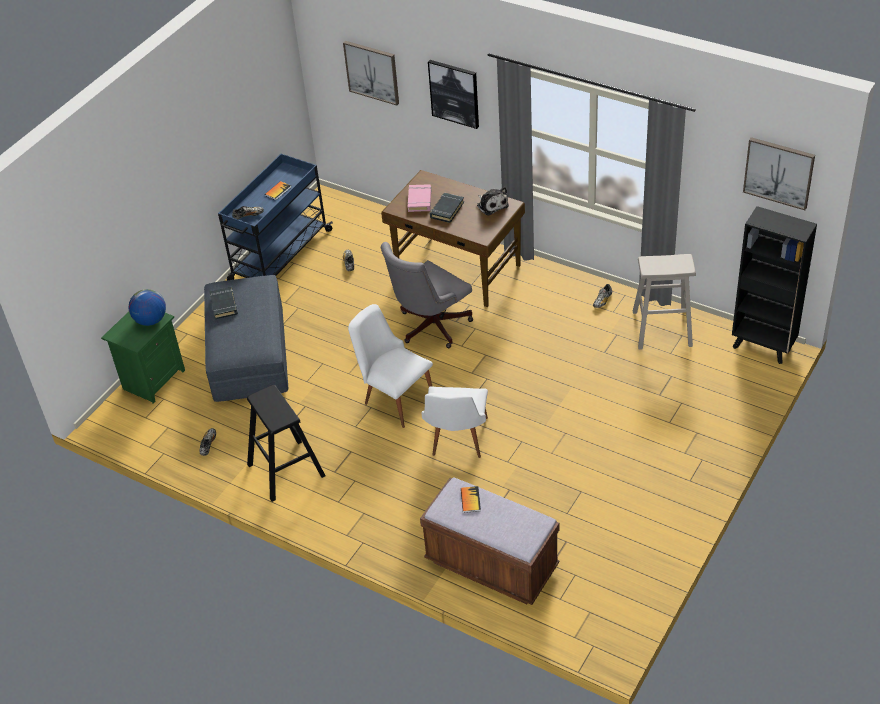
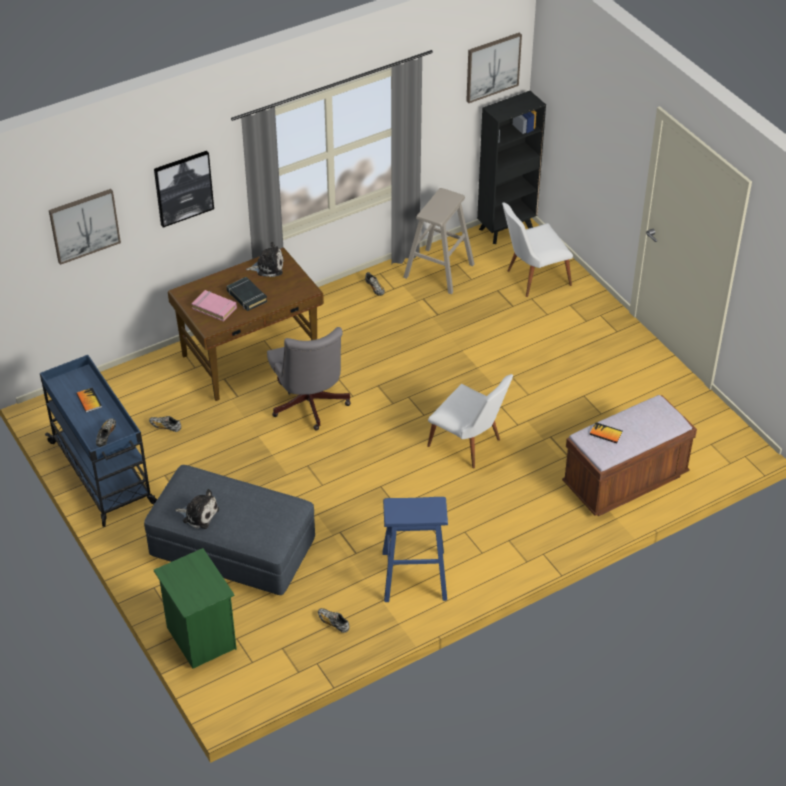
camera: 65 degrees left, 0 degrees up
(150, 320) = (193, 568): globe -> none
(224, 305) = (199, 514): black book -> plush toy
(286, 470) = (414, 576): black stool -> blue stool
(394, 397) = (381, 465): white chair -> white chair (532, 278)

